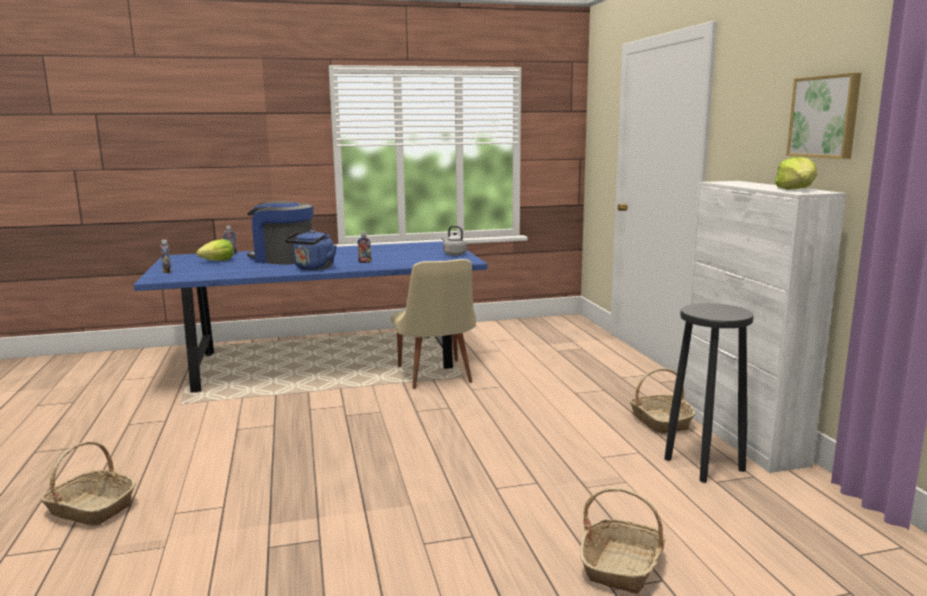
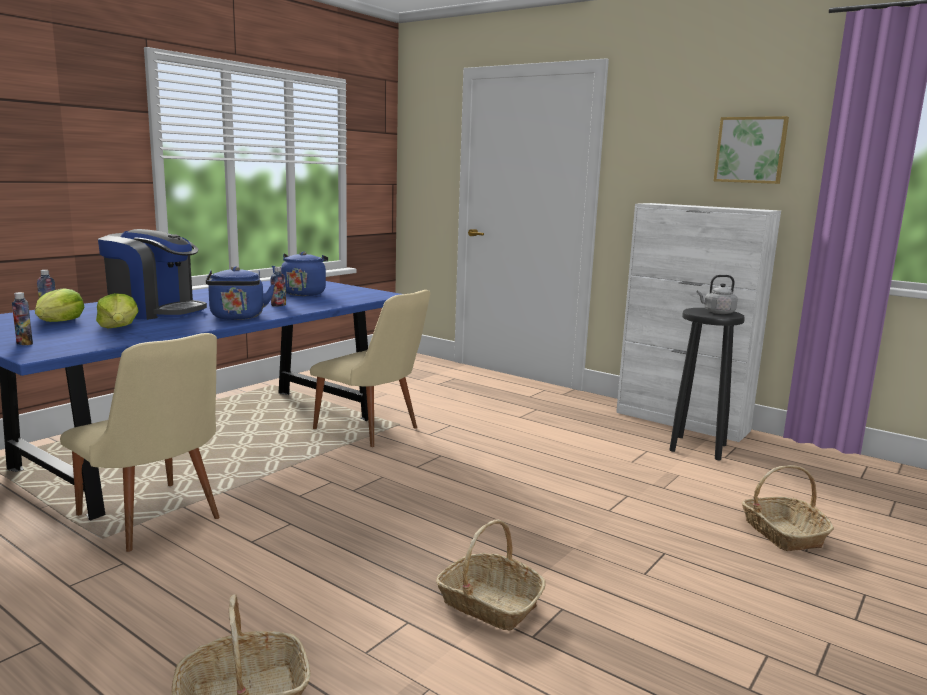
camera: 40 degrees left, 0 degrees up
(215, 402) = (154, 521): none -> beige chair
(282, 259) = (155, 311): coffee machine -> coffee machine turned 150 degrees counterclockwise
(411, 254) = (303, 293): none -> blue kettle
(453, 254) = (350, 289): grey kettle -> grey kettle (717, 312)
(660, 421) = (617, 424): basket -> basket (488, 604)
(796, 190) = (743, 208): lettuce -> lettuce (119, 328)

